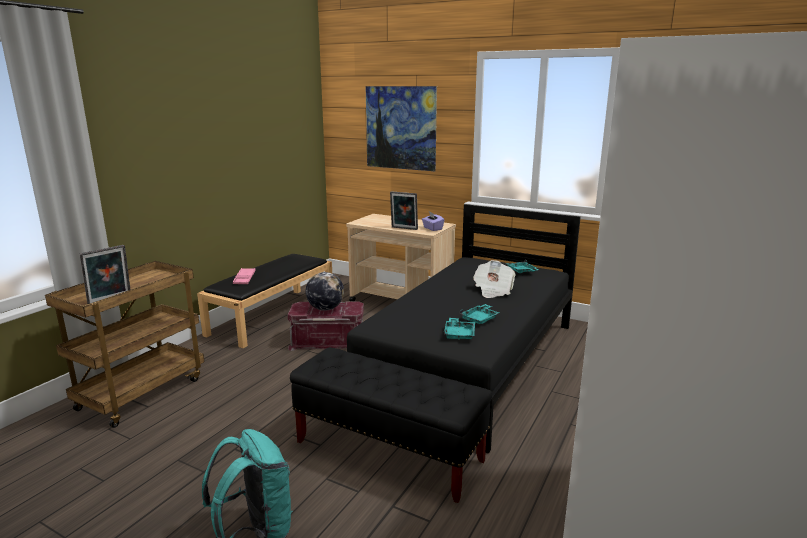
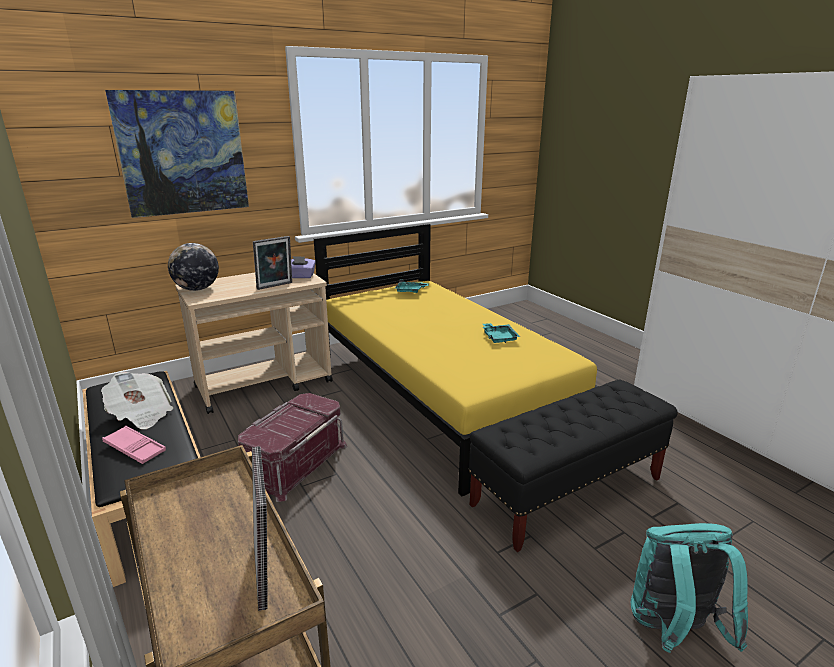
camera: 60 degrees left, 5 degrees up
(325, 309) = (290, 421): globe -> globe (197, 289)
(459, 334) = (525, 355): turquoise tray -> none
(472, 361) = (440, 393): black bed -> yellow bed
(493, 290) = (440, 314): newspaper -> newspaper (141, 414)

